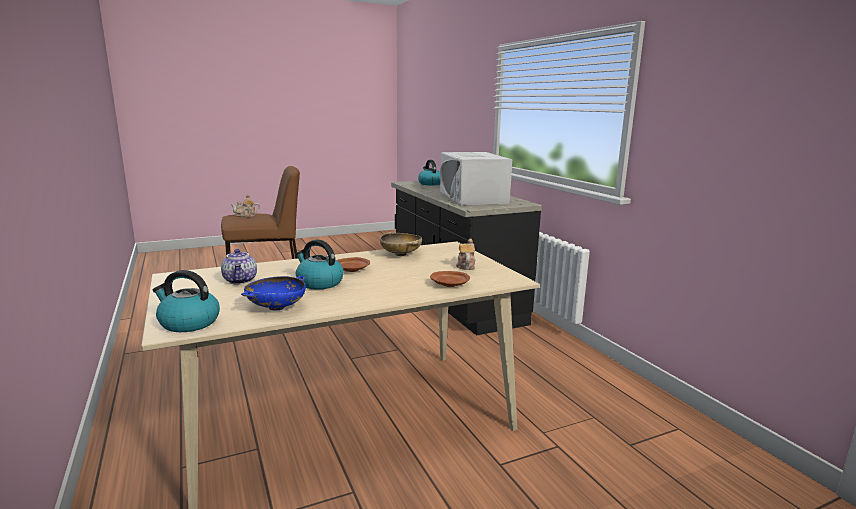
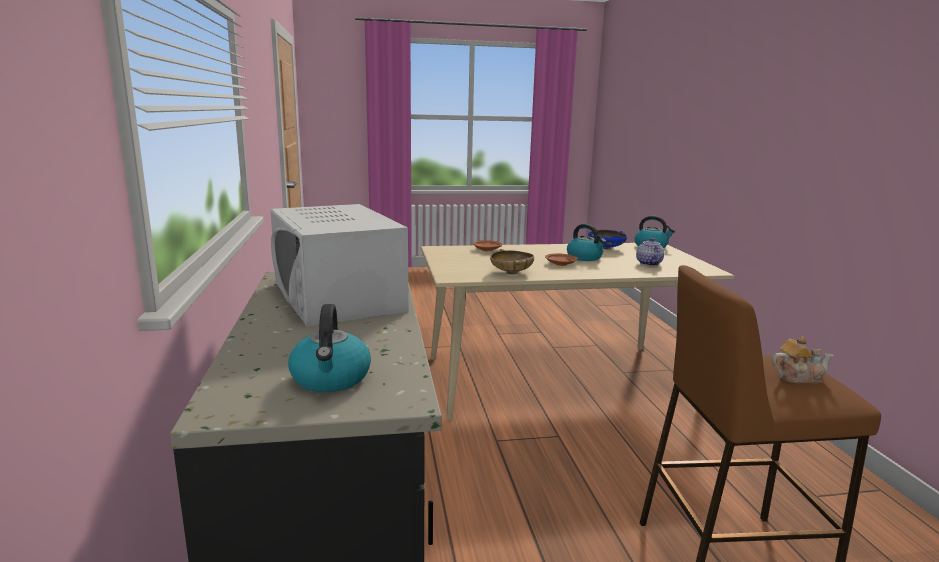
camera: 165 degrees left, 0 degrees up
(465, 266) = (460, 259): teapot -> none
(473, 197) = (338, 296): white microwave -> white microwave turned 150 degrees clockwise

